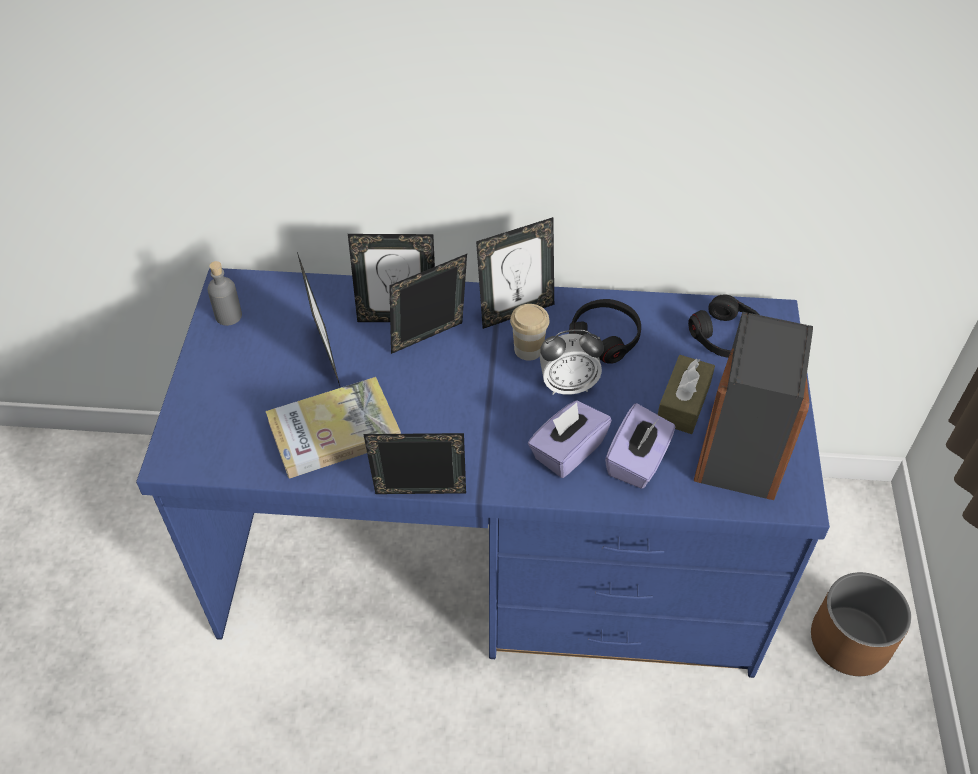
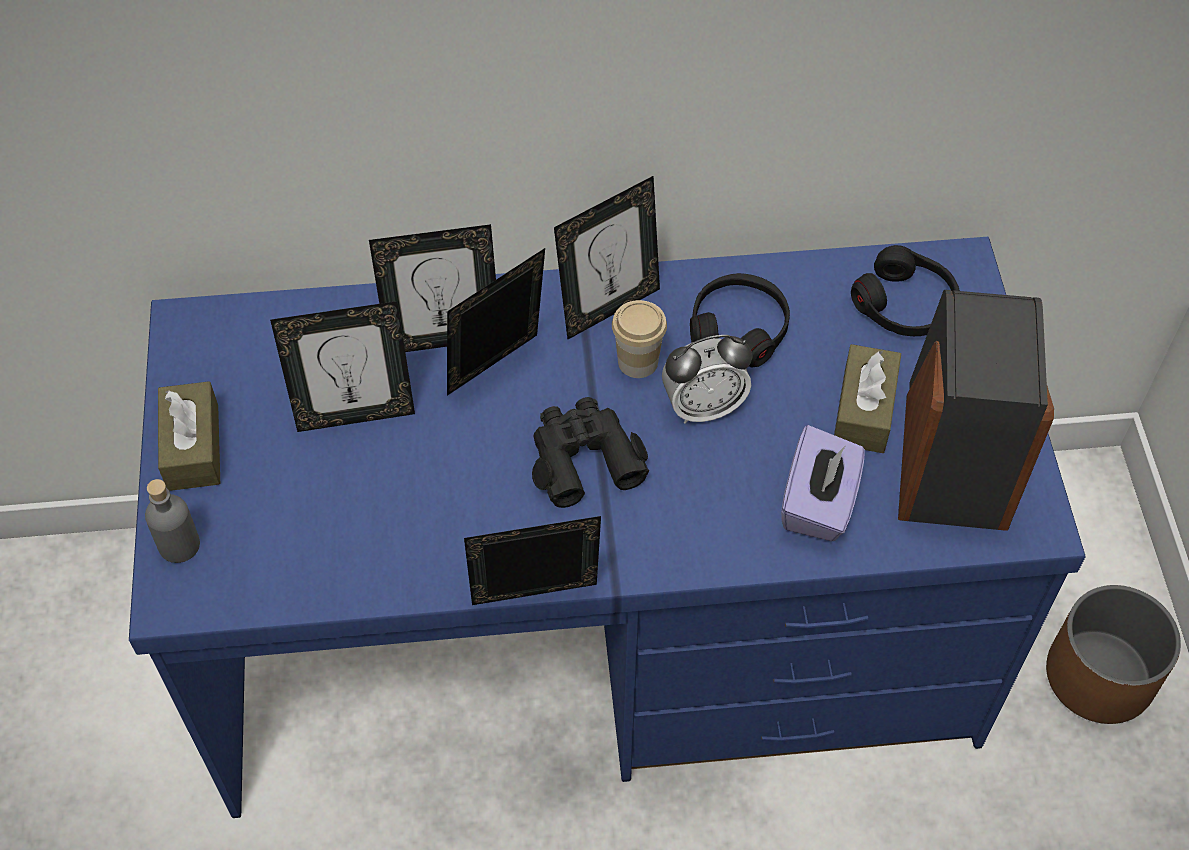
camera: 10 degrees left, 5 degrees up
(212, 363) = (193, 447): none -> brown tissue box
(228, 316) = (199, 371): grey bottle -> grey bottle (179, 545)
(325, 357) = (355, 415): picture frame -> picture frame turned 105 degrees clockwise
(334, 431) = (393, 522): book -> none
(476, 407) = (583, 458): none -> black binoculars
(567, 451) = (721, 503): purple tissue box -> none

